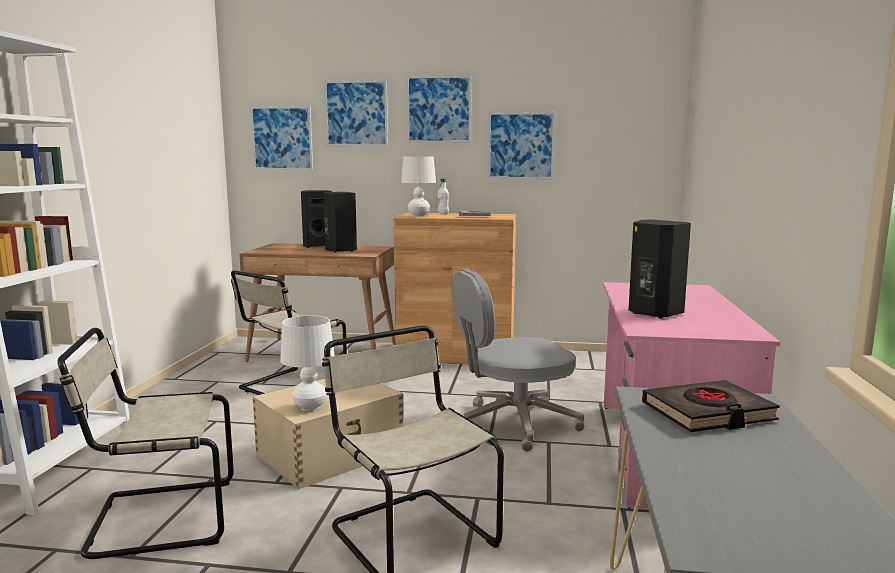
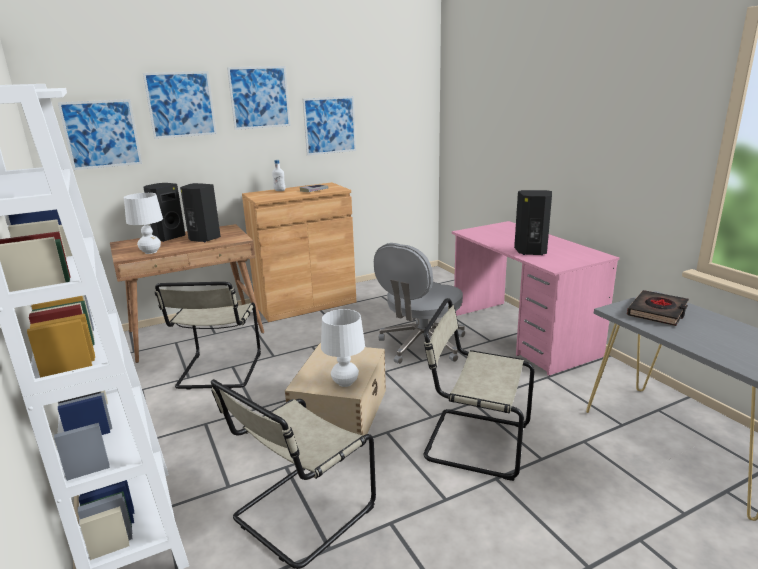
camera: 35 degrees left, 10 degrees up
(418, 216) = (269, 196): white table lamp -> white table lamp (150, 252)

